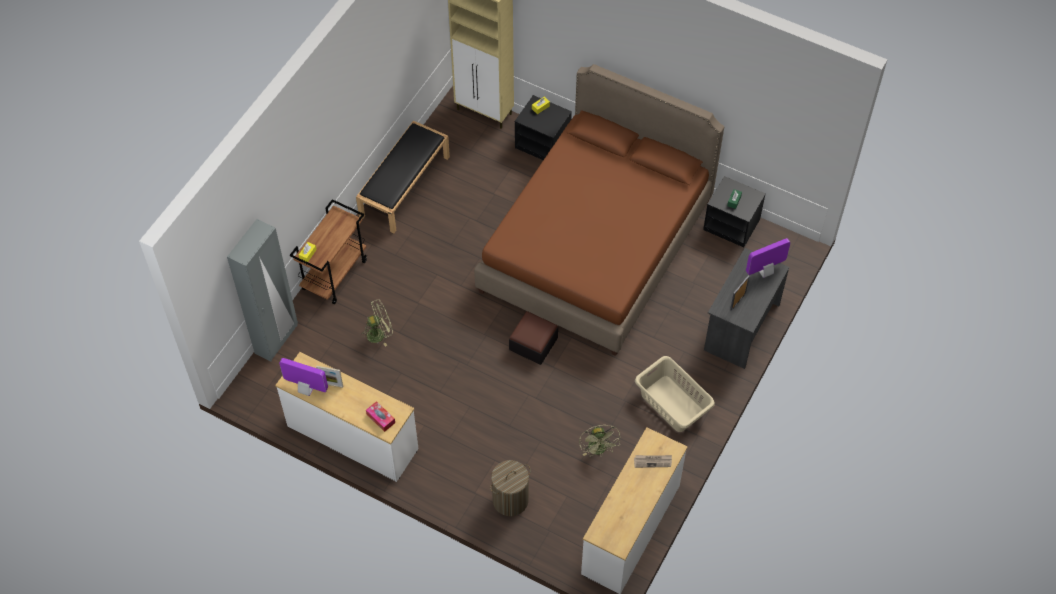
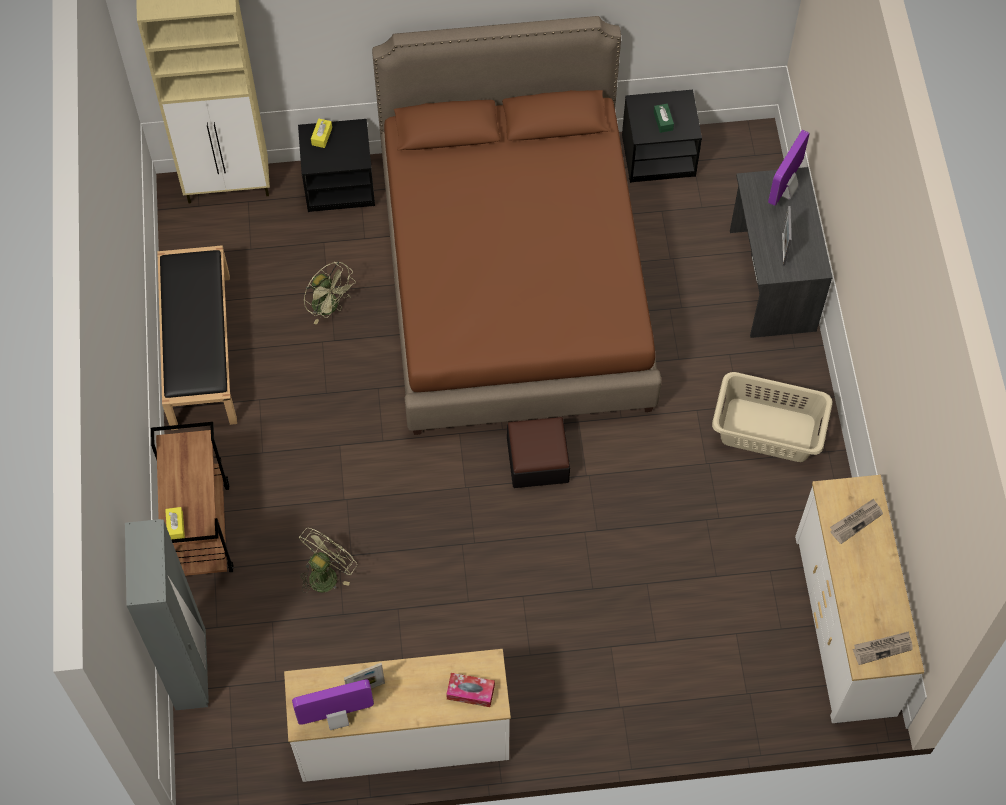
camera: 35 degrees left, 5 degrees up
(510, 500) = (671, 686): laundry basket -> none
(599, 450) = (727, 548): green fan -> green fan (330, 307)
(612, 533) = (882, 648): none -> newspaper

